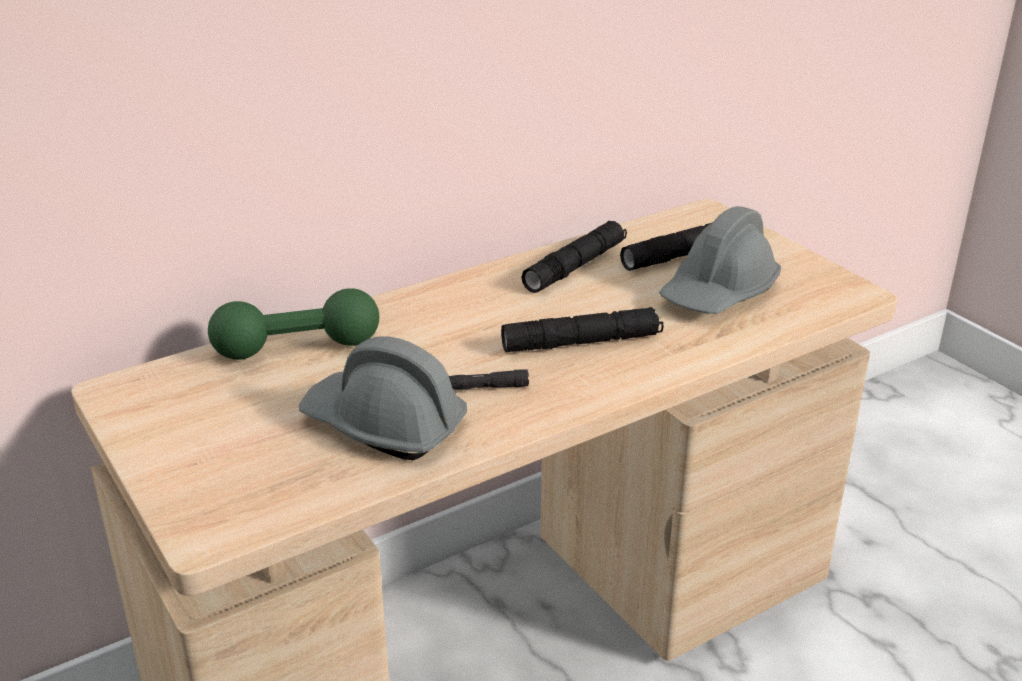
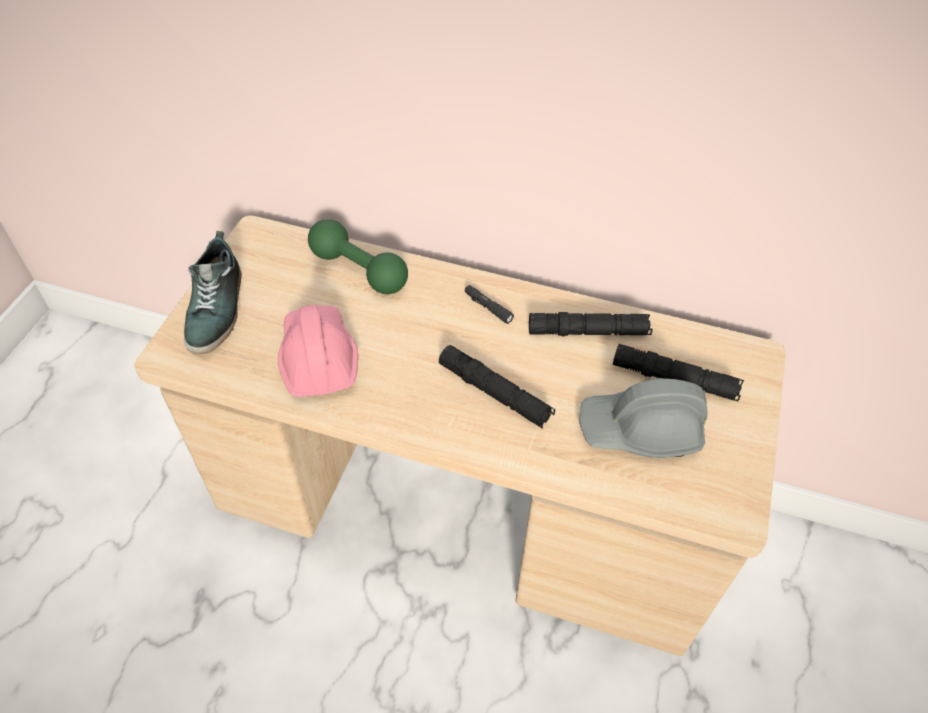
camera: 50 degrees right, 20 degrees up
(192, 466) = (217, 309): none -> shoe
(384, 425) = (318, 358): grey hard hat -> pink hard hat
(486, 388) = (397, 378): black flashlight -> black flashlight (487, 307)

